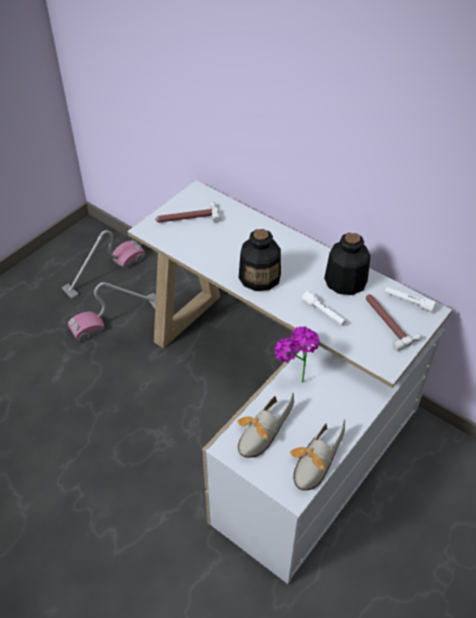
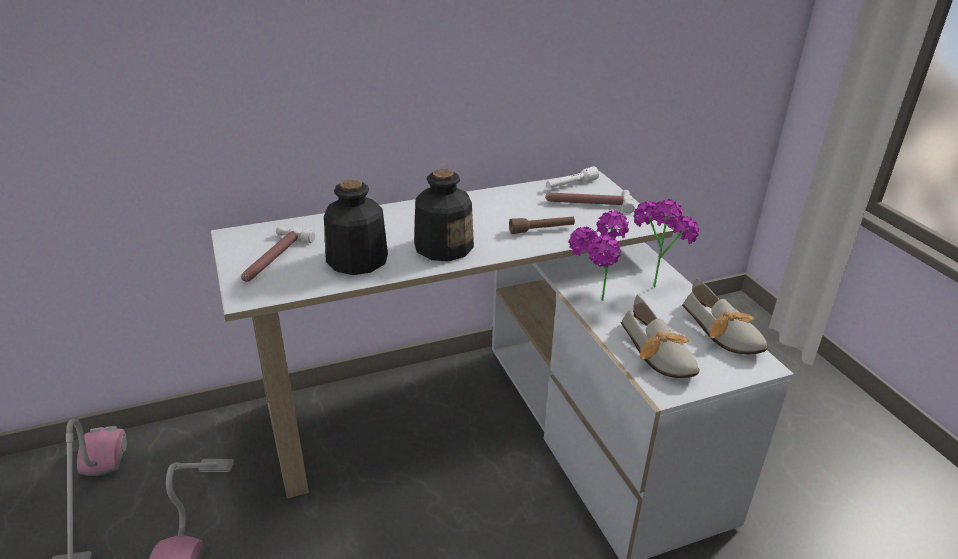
camera: 60 degrees left, 15 degrees down
(323, 313) = (541, 230): white flashlight -> brown flashlight
(345, 281) = (508, 203): bottle -> bottle (357, 260)
(352, 402) = (654, 280): none -> potted plant

